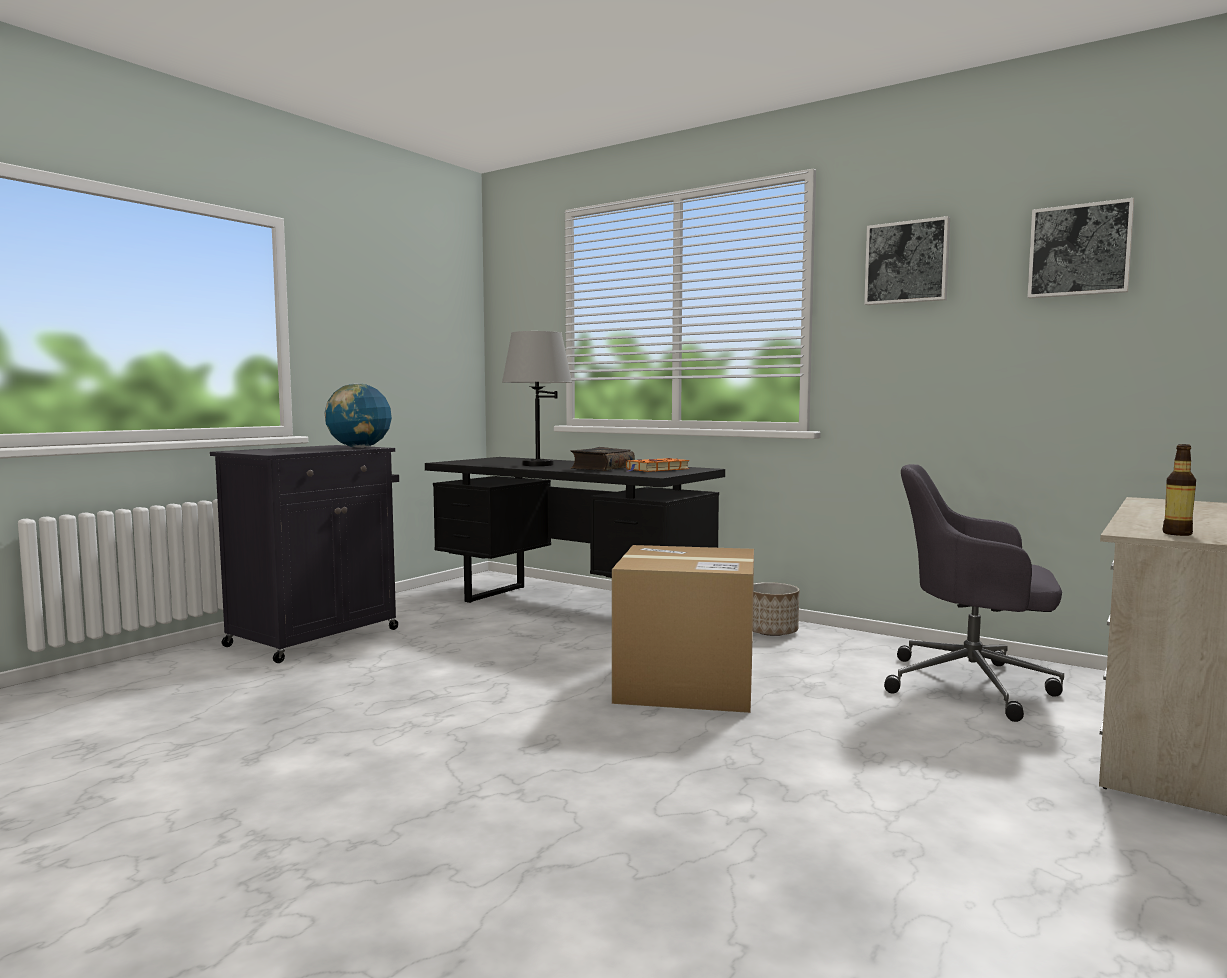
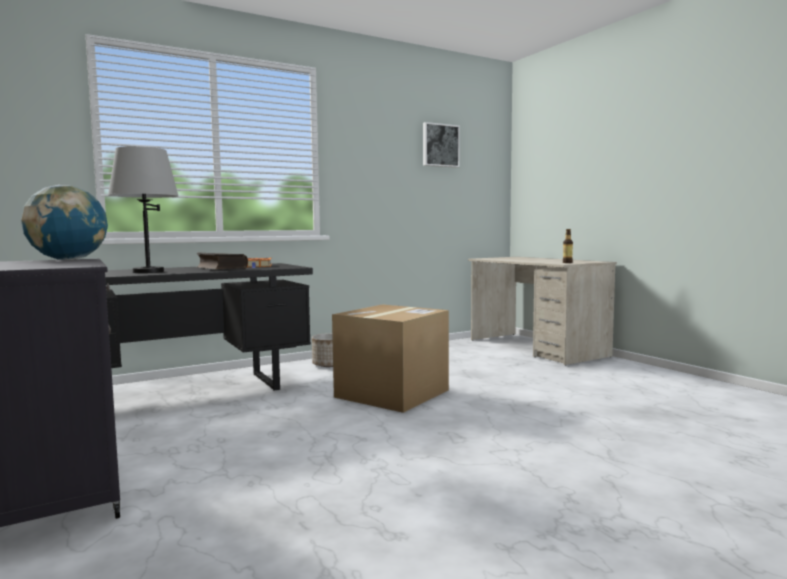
camera: 65 degrees left, 0 degrees up
(907, 262) = (369, 138): picture -> none
(973, 685) = (453, 355): grey office chair -> none

